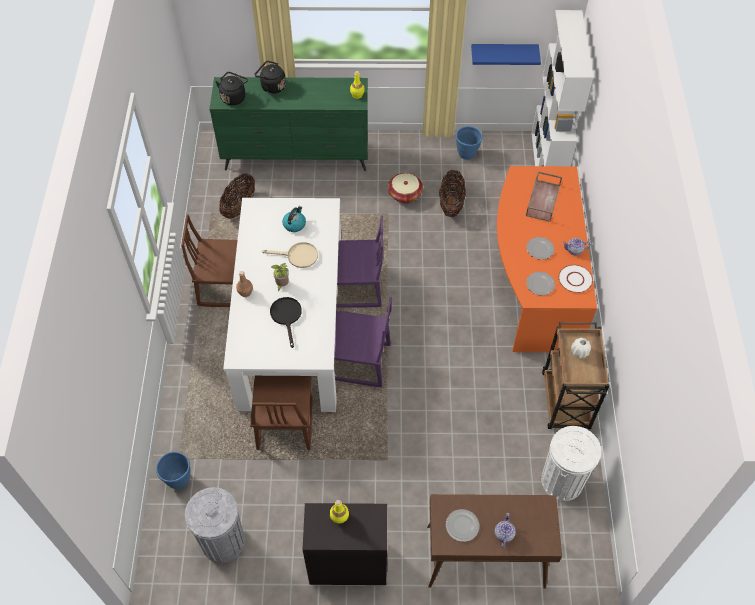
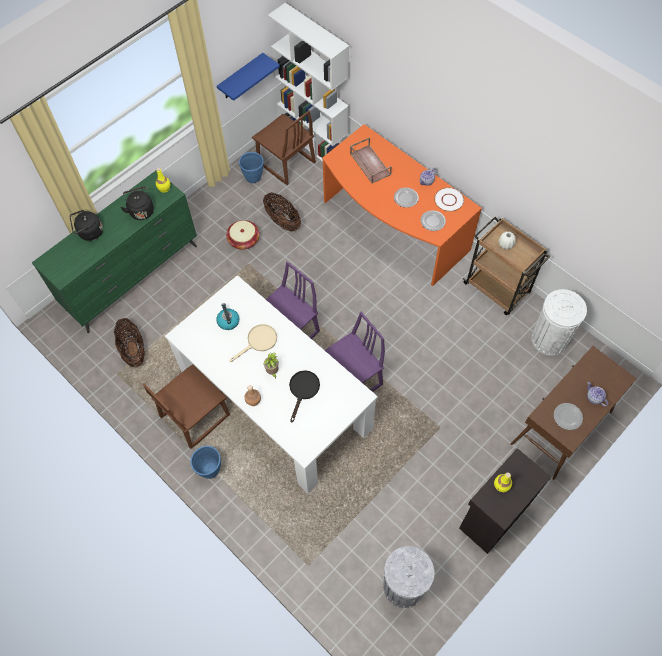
camera: 45 degrees left, 5 degrees up
(178, 480) = (326, 579): blue planter -> blue planter (210, 470)
(234, 97) = (68, 265): black kettle -> black kettle (141, 210)
(284, 424) = (350, 470): brown chair -> brown chair (285, 163)
(287, 316) = (303, 390): black frying pan -> black frying pan turned 75 degrees clockwise

